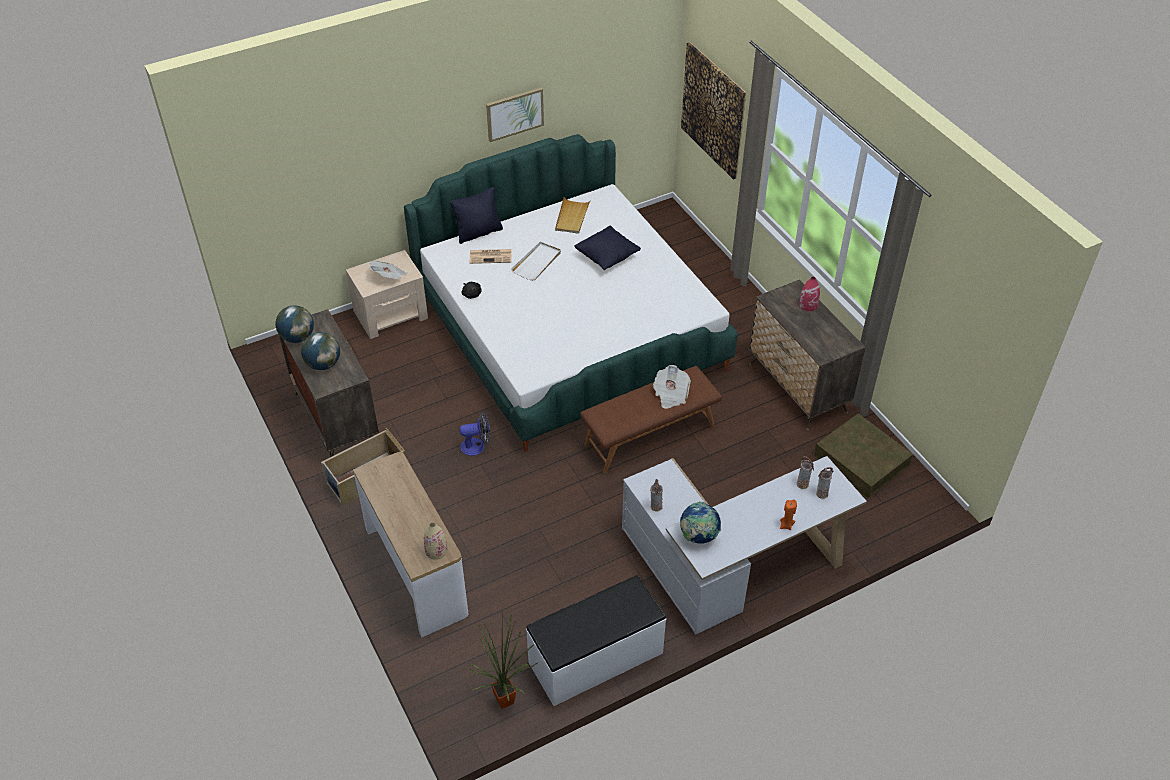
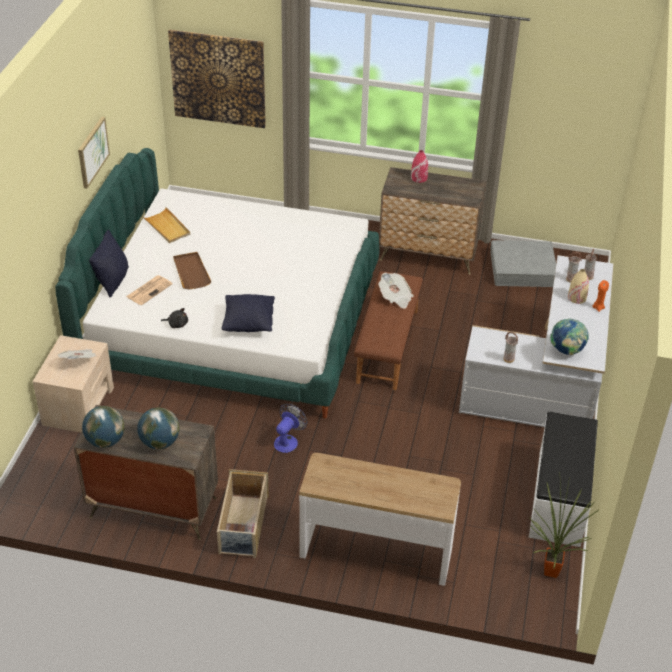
camera: 50 degrees left, 5 degrees down
(436, 550) = (440, 489): beige vase -> beige vase (576, 297)
(537, 263) = (191, 272): white tray -> brown tray
(607, 258) = (235, 237): black pillow -> black pillow (249, 324)
(861, 460) = (522, 269): brown storage box -> grey storage box

